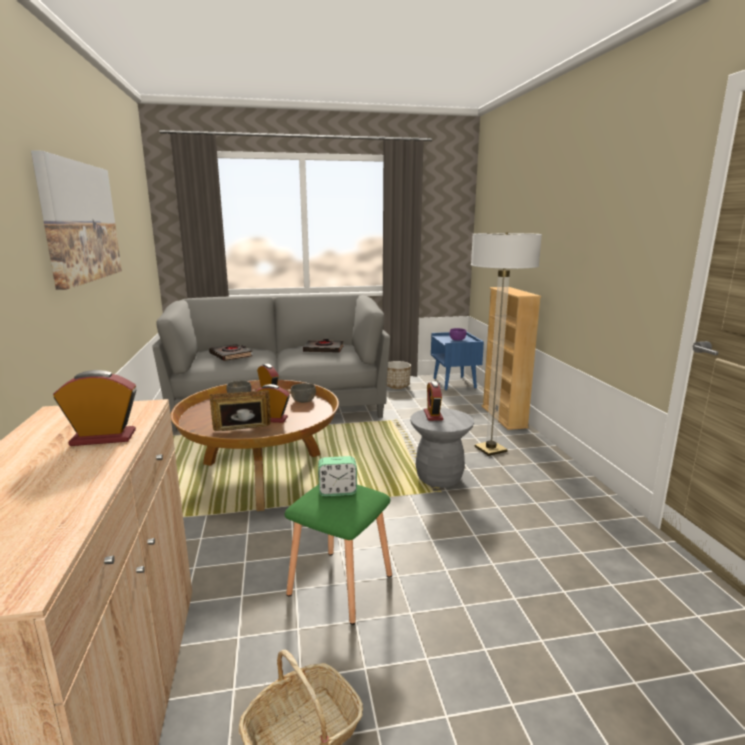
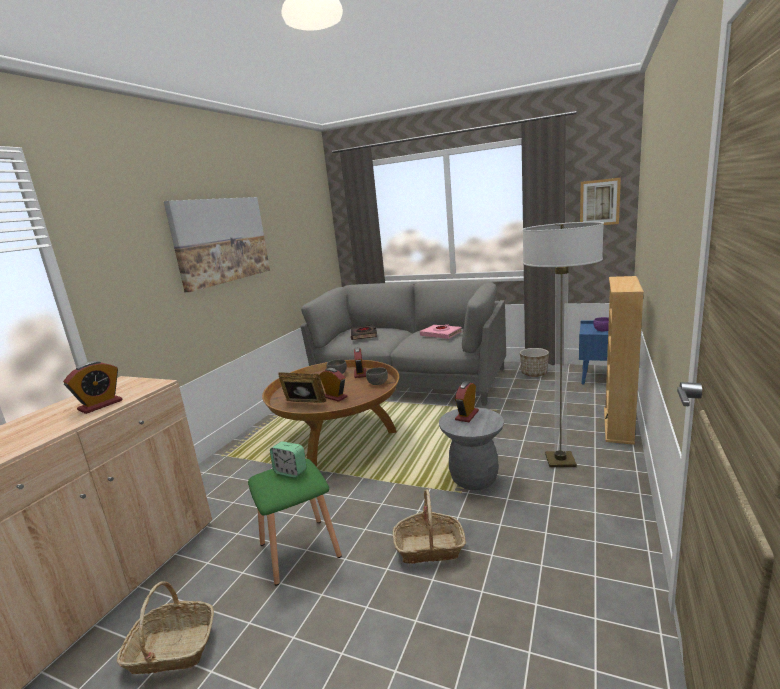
camera: 35 degrees right, 0 degrees up
(103, 438) = (100, 405): alarm clock -> alarm clock turned 105 degrees clockwise
(324, 349) = (441, 334): black book -> pink book
(445, 225) = (599, 202): none -> picture
(463, 541) = (429, 548): none -> basket

